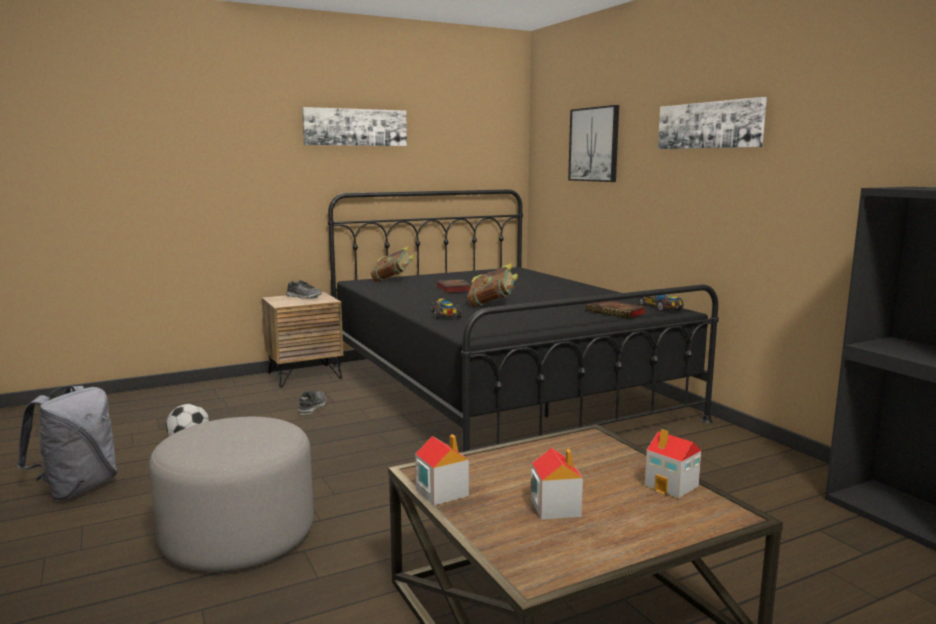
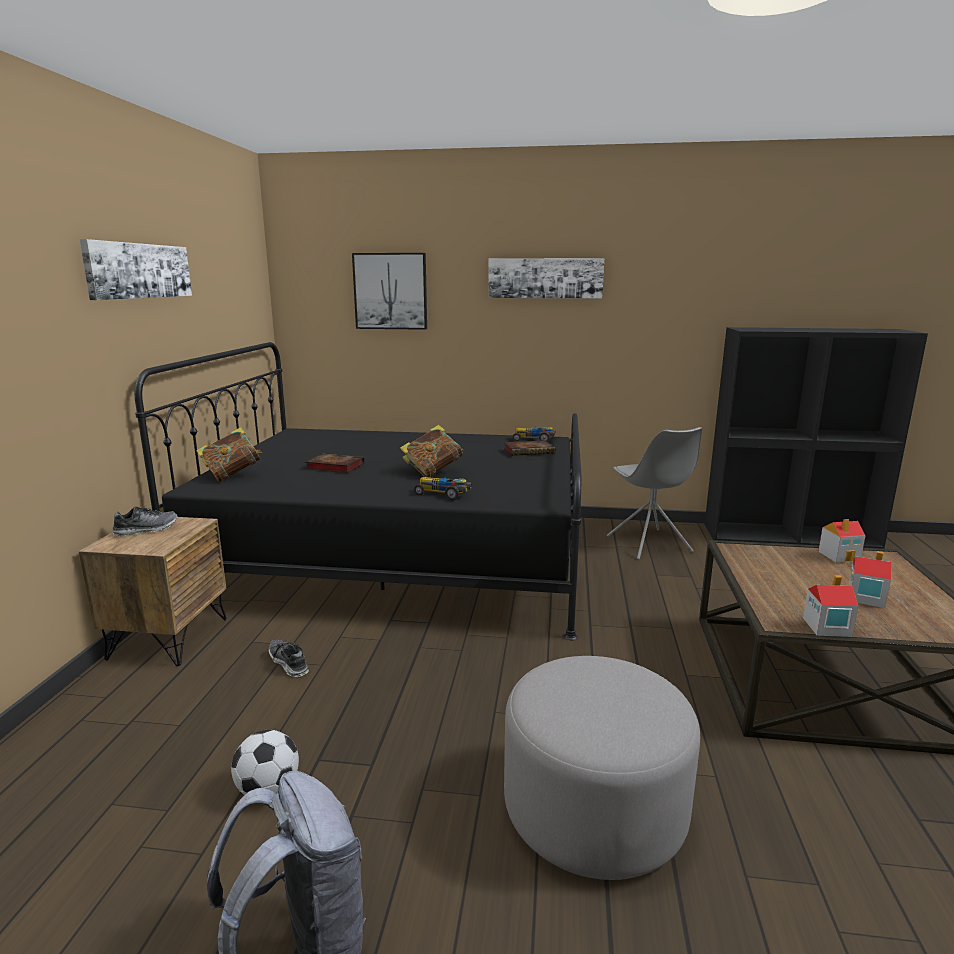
camera: 55 degrees left, 5 degrees up
(732, 467) = (649, 545): none -> grey chair

